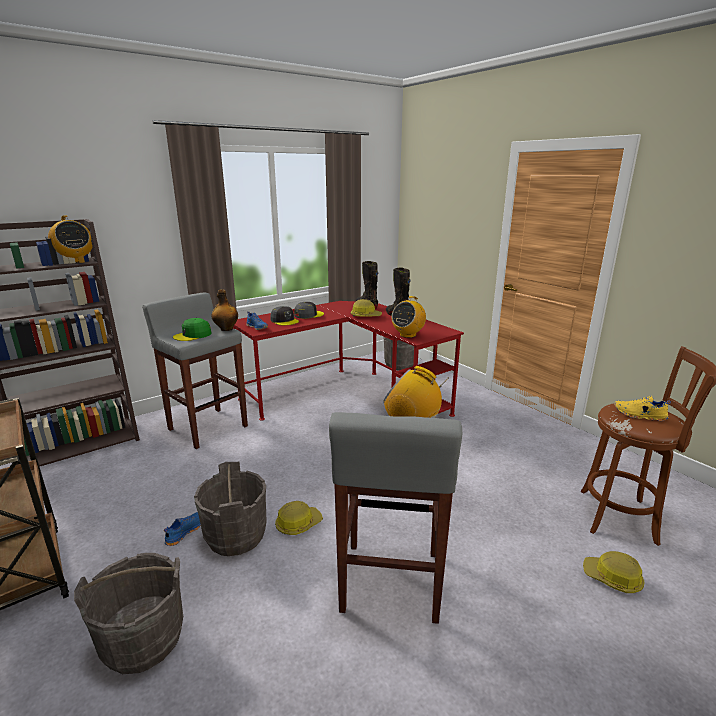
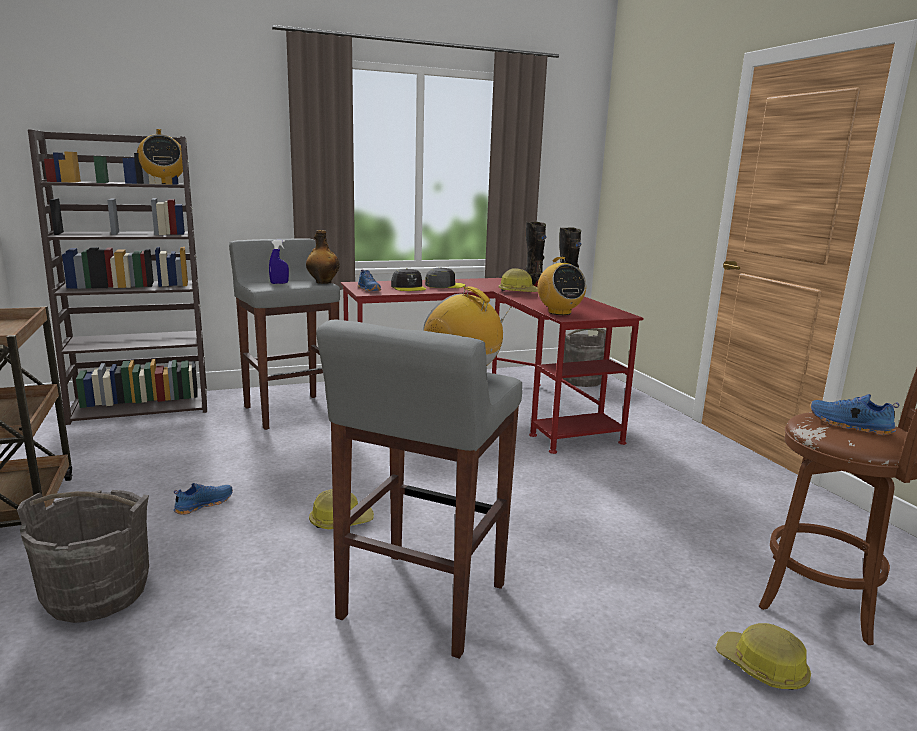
camera: 15 degrees right, 5 degrees down
(193, 335) = (279, 283): green cap -> blue spray bottle
(235, 535) = (259, 518): grey bucket -> none
(408, 335) = (559, 312): radio -> radio turned 75 degrees counterclockwise
(639, 415) = (849, 426): yellow shoe -> blue shoe

